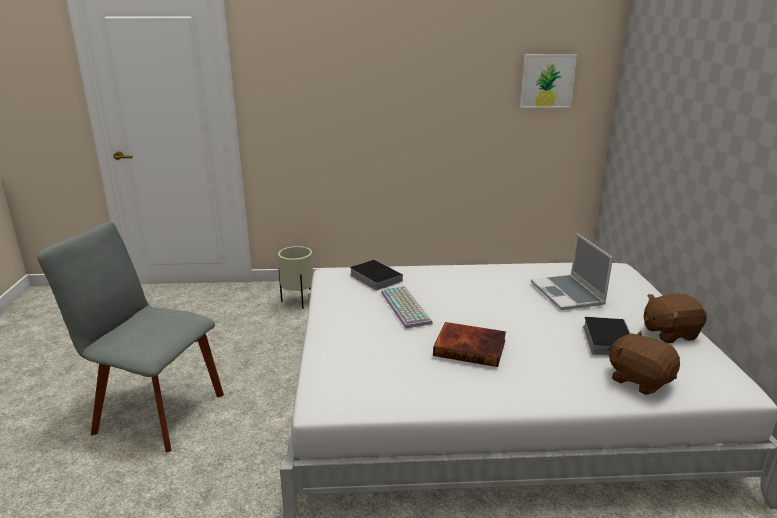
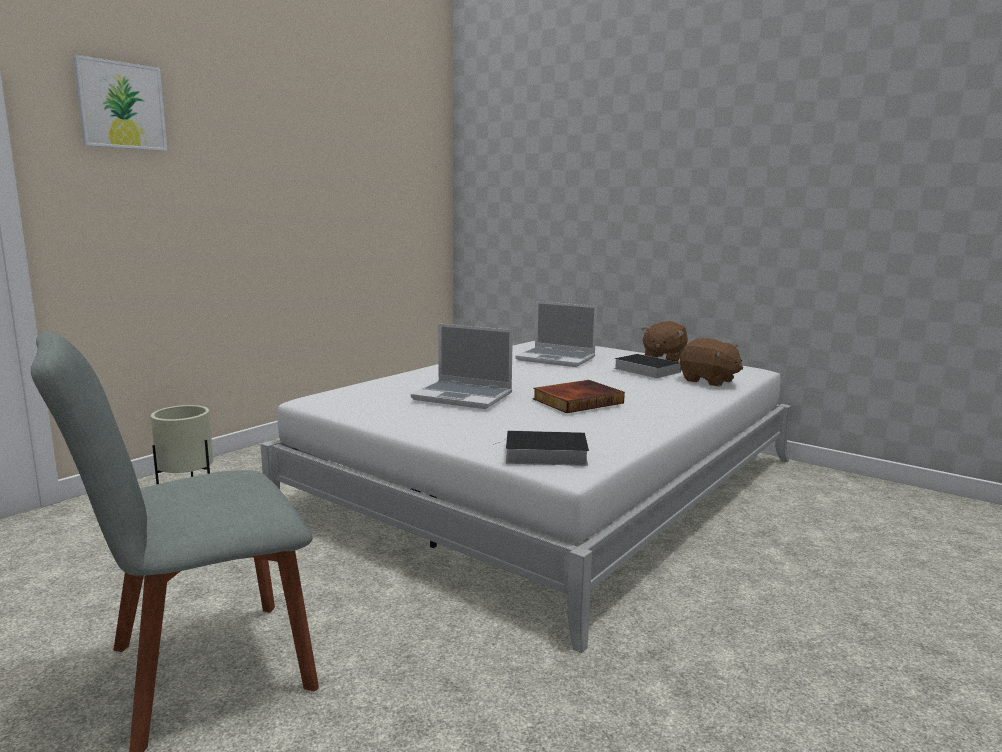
camera: 50 degrees left, 10 degrees down
(374, 277) = (371, 390): book -> book (543, 454)
(407, 308) = (464, 396): keyboard -> laptop
(547, 81) = (402, 172): picture -> picture (121, 105)
(639, 380) = (708, 381): brown plush toy -> brown plush toy turned 135 degrees counterclockwise

